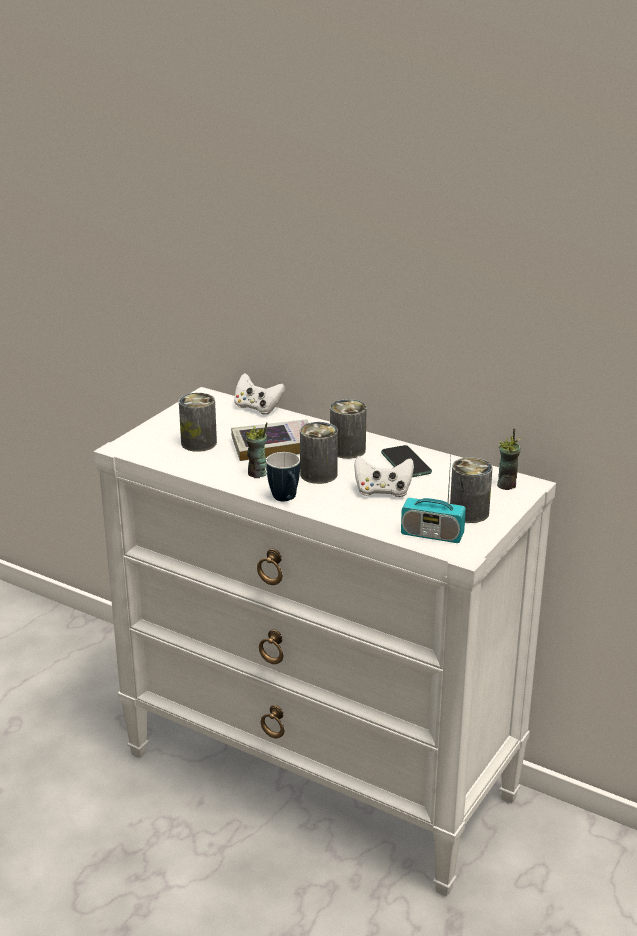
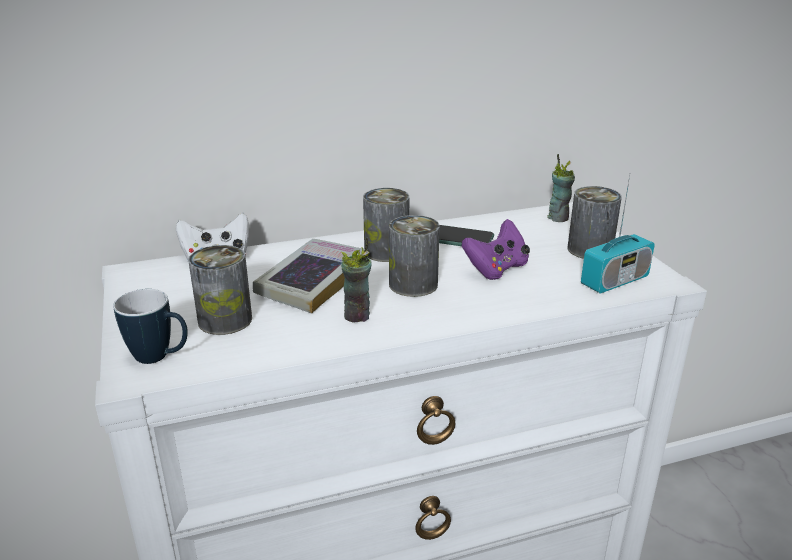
camera: 50 degrees left, 0 degrees up
(286, 500) = (443, 324): mug -> mug (160, 358)
(383, 491) = (496, 269): white game controller -> purple game controller

